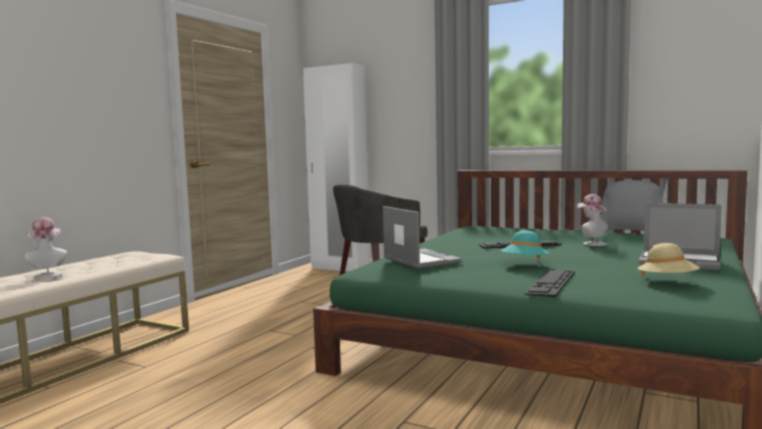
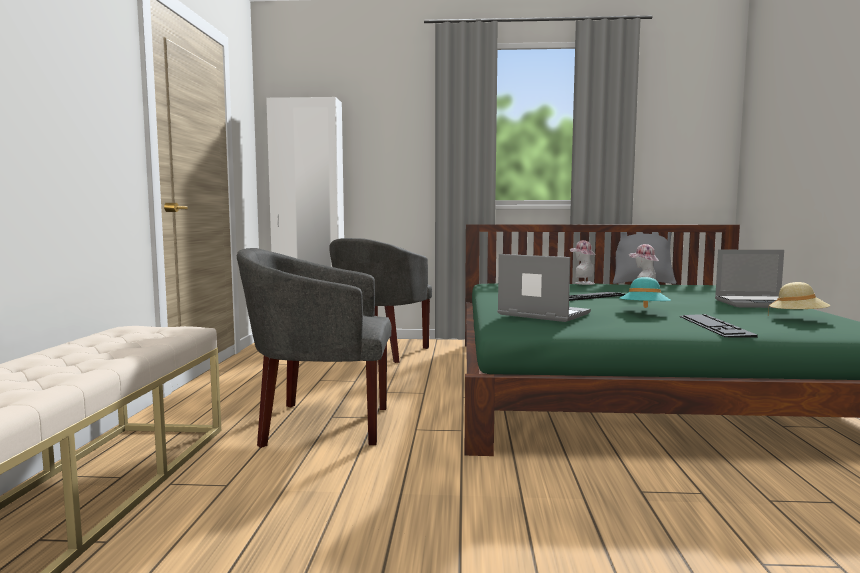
camera: 25 degrees left, 0 degrees up
(48, 275) = (59, 364): hat -> hat (582, 283)
(253, 335) = (320, 424): none -> grey armchair

